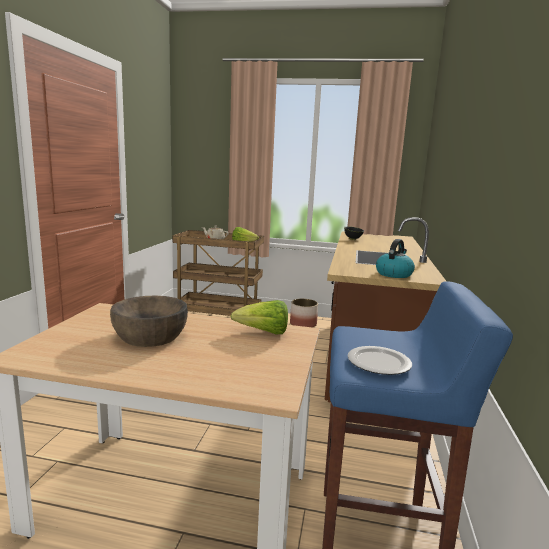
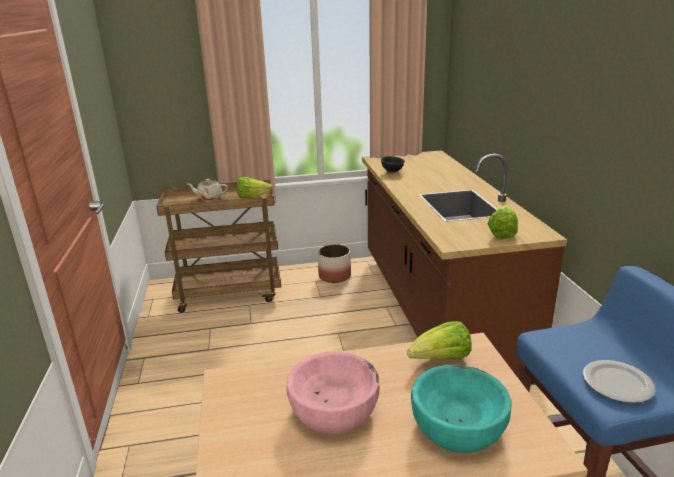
camera: 20 degrees left, 10 degrees up
(150, 336) = (334, 410): brown bowl -> pink bowl
(225, 364) = (457, 426): none -> turquoise bowl
(394, 274) = (501, 233): kettle -> lettuce

